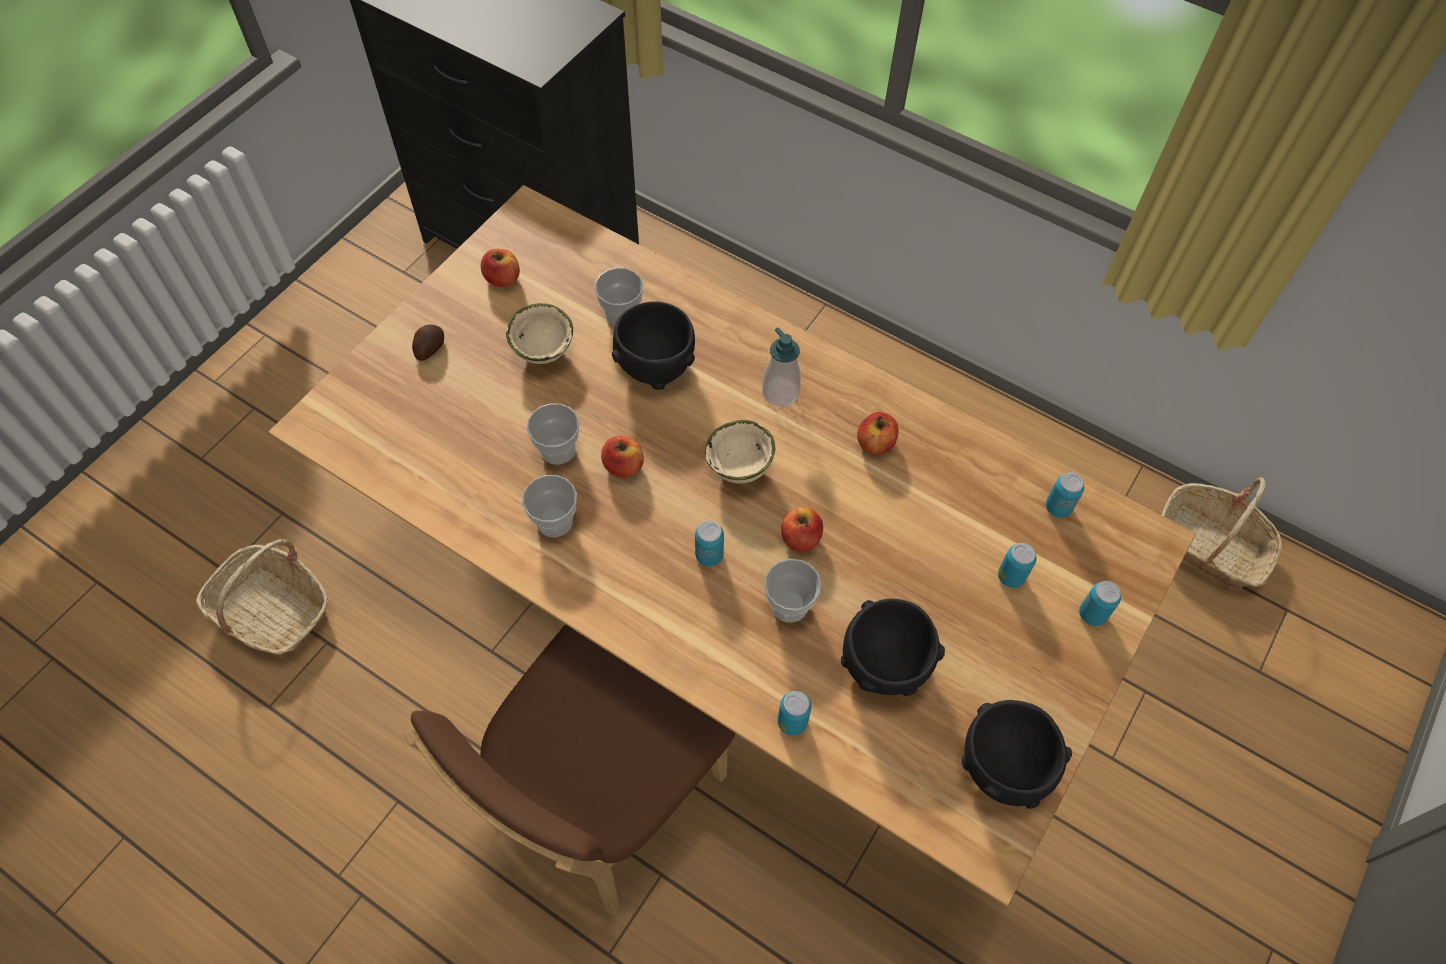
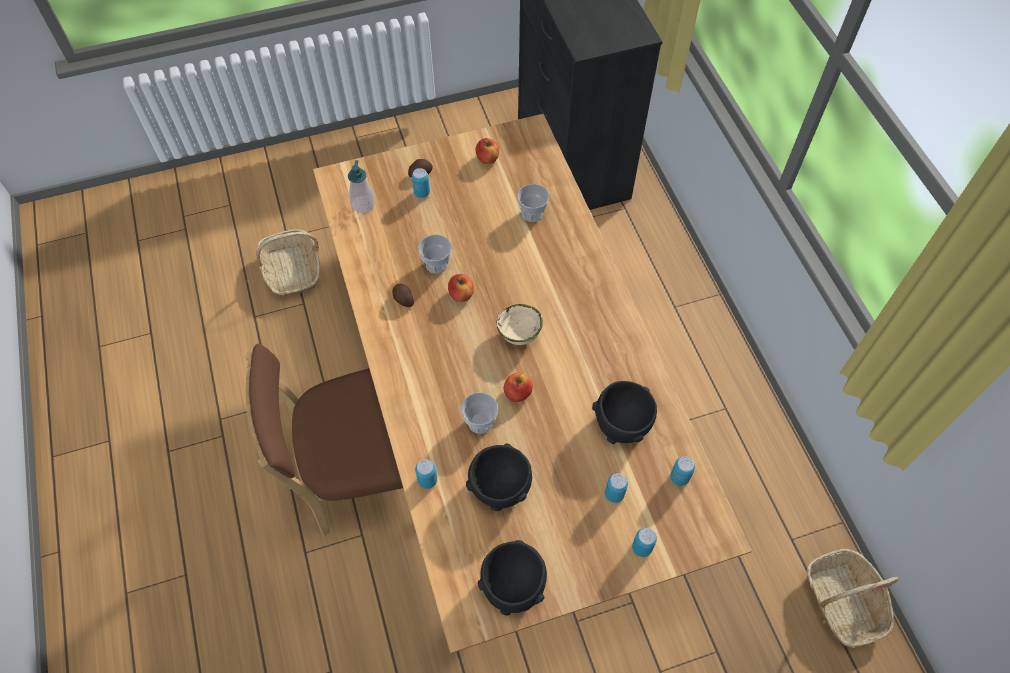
camera: 40 degrees right, 0 degrees up
(544, 351) = (475, 209): beige bowl -> none
(554, 521) = (403, 299): cup -> potato
(655, 367) = (524, 253): black bowl -> black bowl (621, 425)
(709, 555) = (463, 368): can -> can (422, 193)
(780, 392) = (579, 309): soap dispenser -> soap dispenser (363, 204)
(875, 443) = (606, 371): apple -> none

